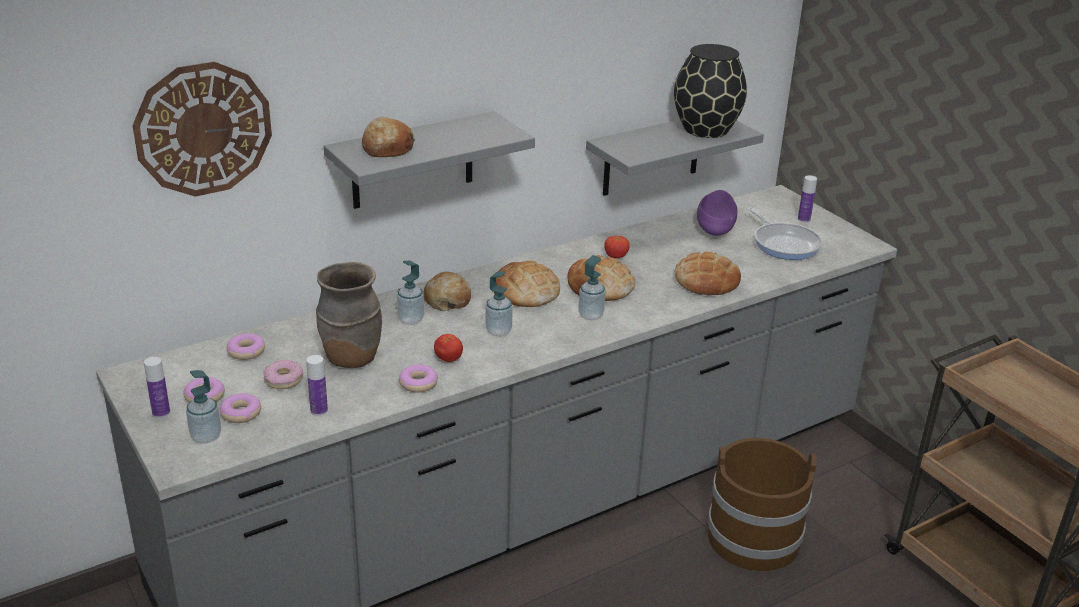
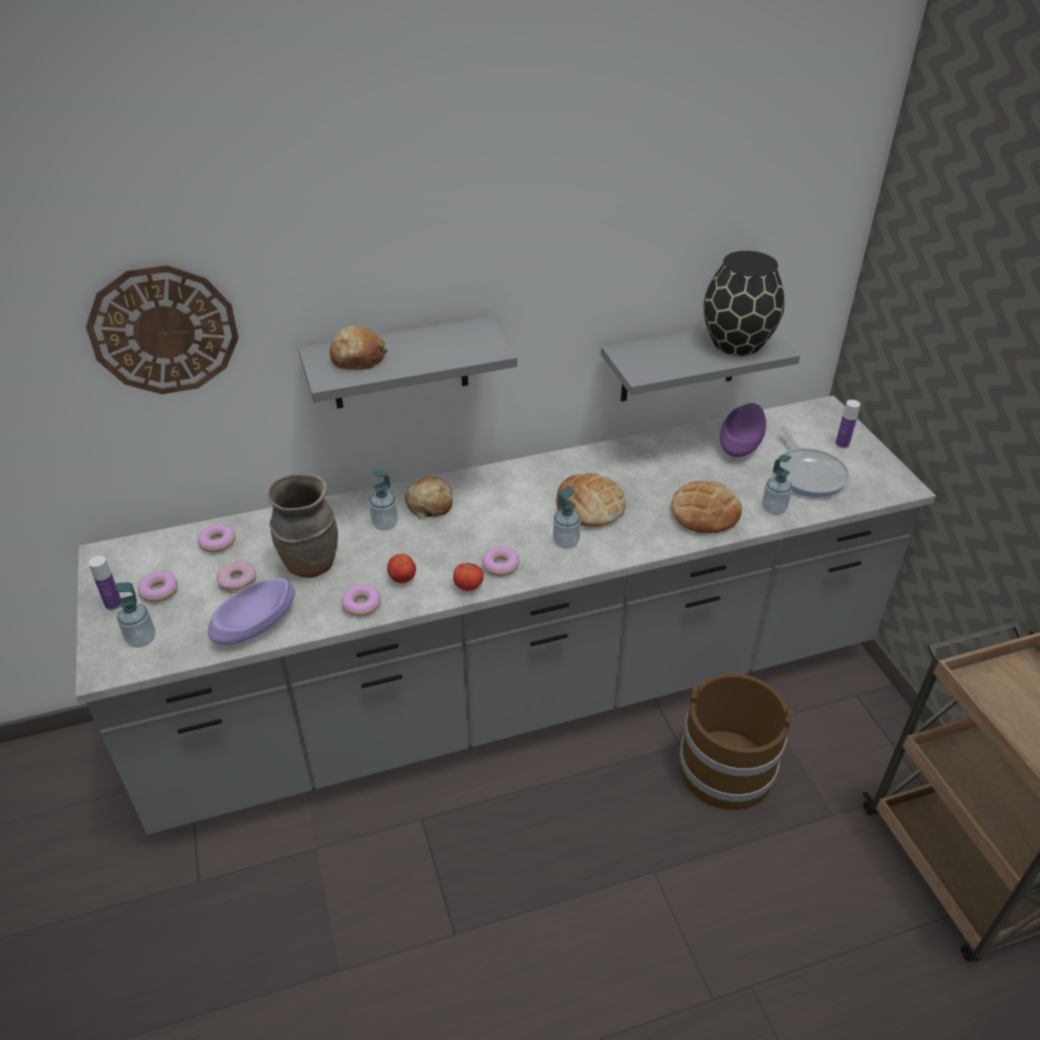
camera: 15 degrees right, 10 degrees up
(241, 413) = (183, 616): donut -> donut (501, 565)
(319, 410) = (255, 624): bottle -> purple bowl
(498, 331) = (465, 550): soap dispenser -> soap dispenser (773, 509)
(525, 292) = (511, 504): bread -> none
(616, 257) = (620, 471): tomato -> tomato (468, 587)

